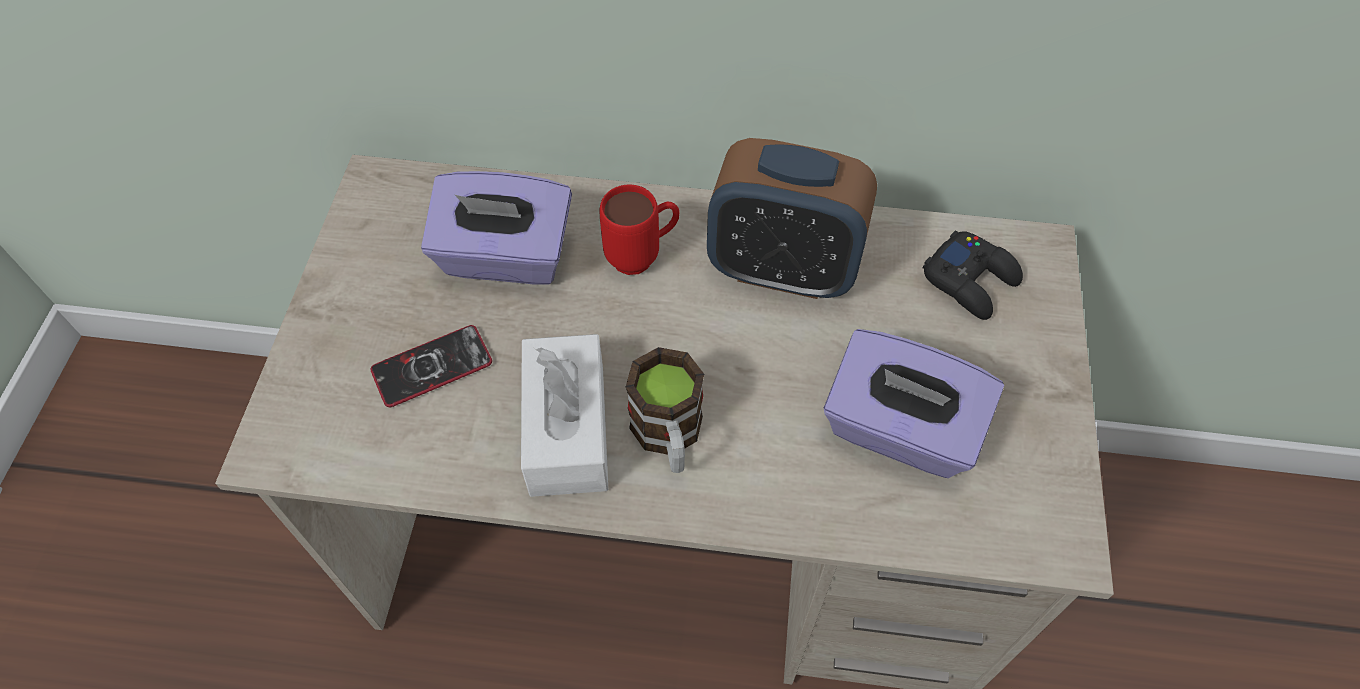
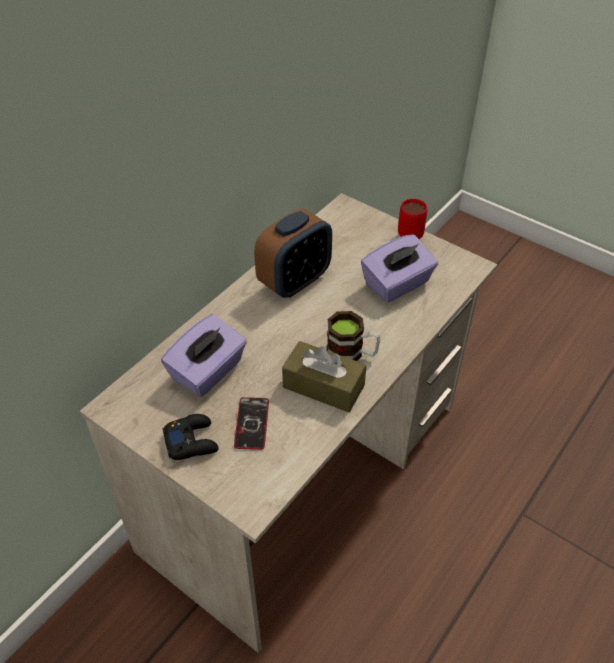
camera: 60 degrees left, 10 degrees down
(567, 429) = (323, 386): white tissue box -> brown tissue box
(643, 256) = (250, 322): red mug -> red mug (410, 234)
(971, 280) = (344, 231): black game controller -> black game controller (191, 441)

